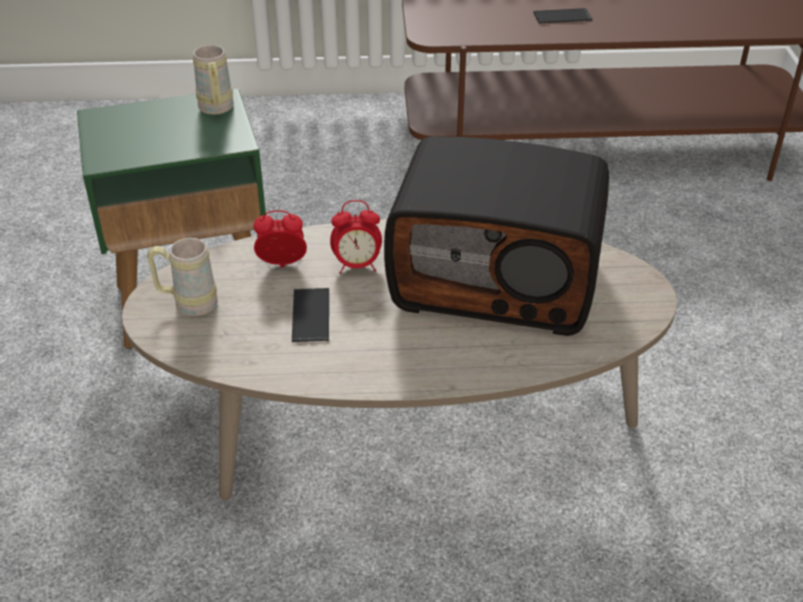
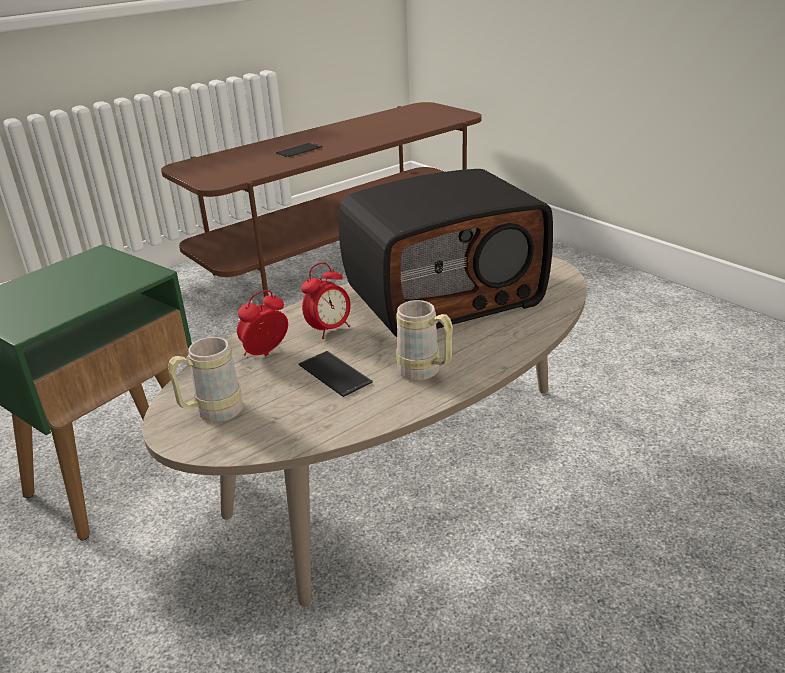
camera: 35 degrees left, 10 degrees down
(216, 110) = (101, 261): beige mug -> beige mug (425, 373)

